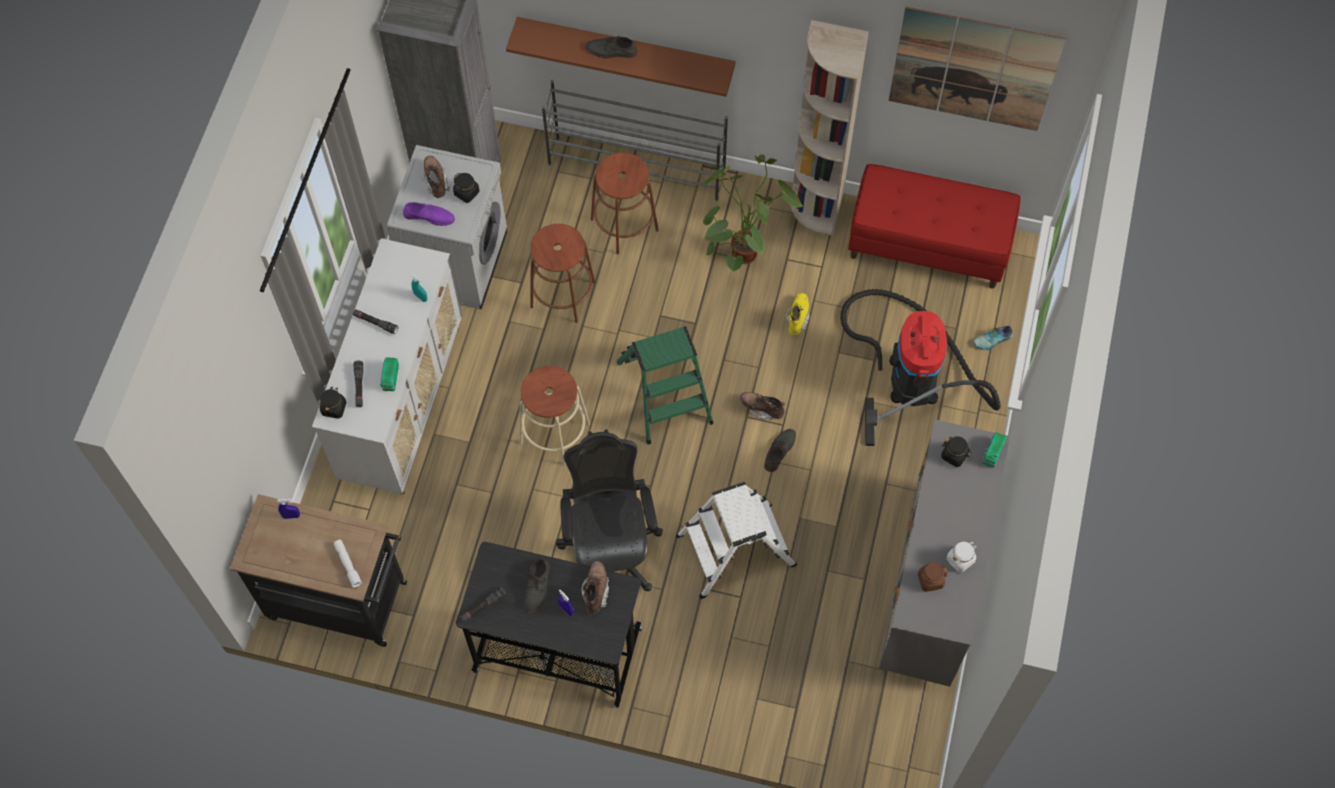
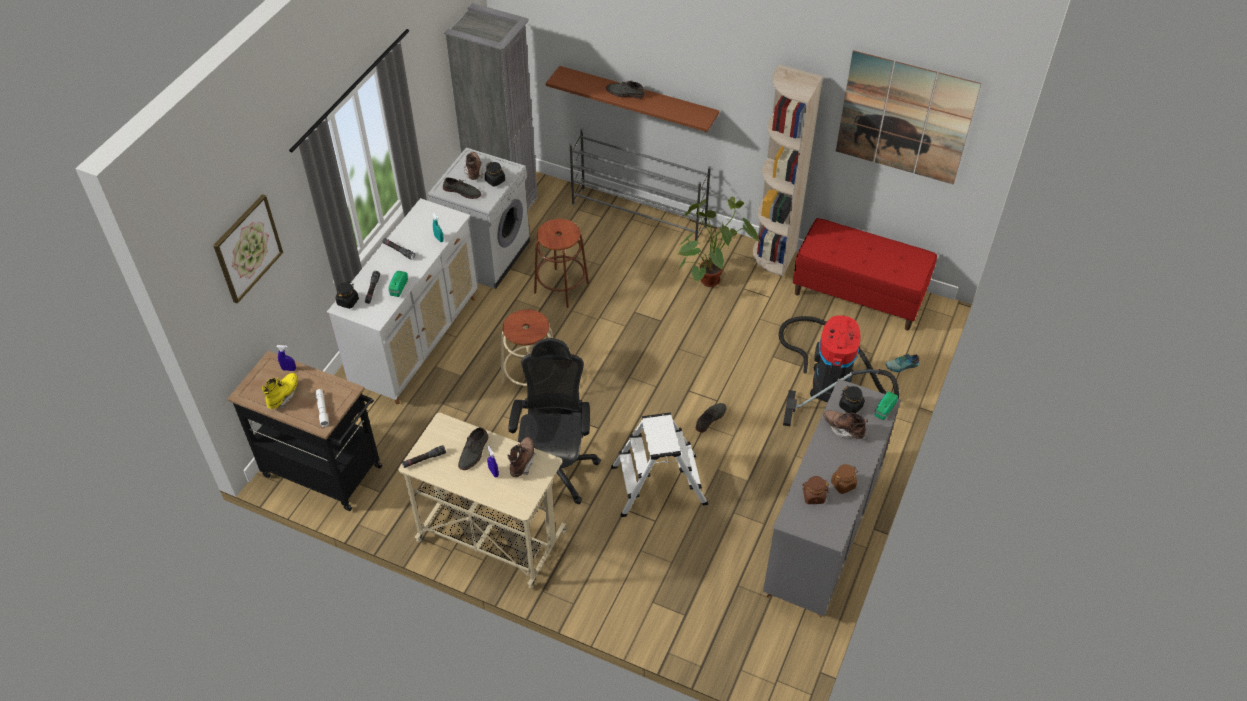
camera: 10 degrees right, 15 degrees down
(229, 408) = (247, 248): none -> picture
(429, 216) = (462, 191): purple shoe -> grey shoe
(557, 650) = (491, 536): black desk -> beige desk
(624, 224) = (620, 249): brown stool -> none
(664, 392) = (625, 364): green step ladder -> none
(762, 409) = (702, 387): brown boot -> brown boot (843, 429)
(797, 317) = (744, 328): yellow boot -> yellow boot (283, 396)
(960, 559) = (843, 484): white jar -> brown jar

